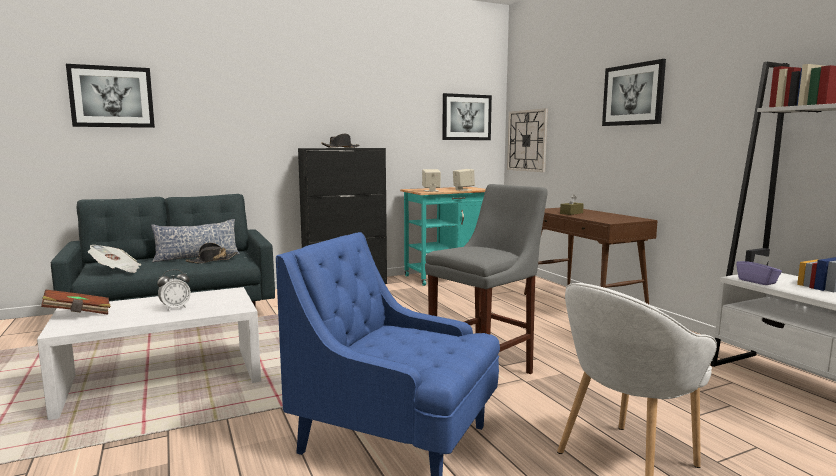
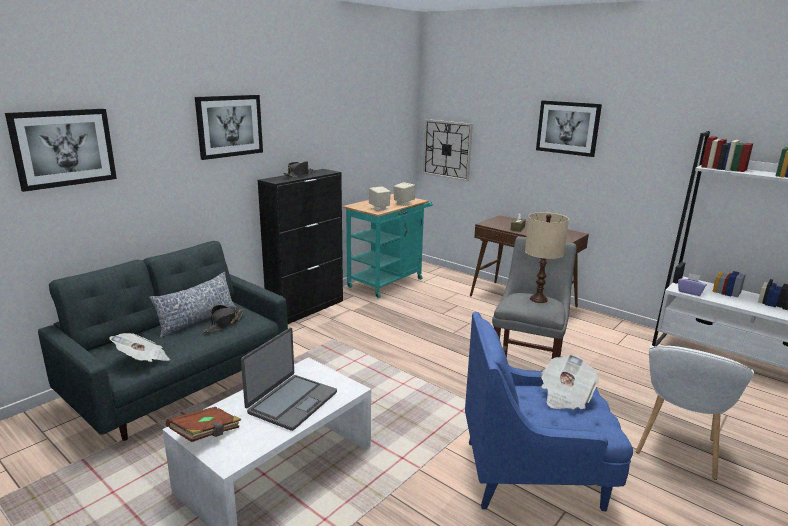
camera: 25 degrees left, 10 degrees up
(175, 308) = (291, 402): alarm clock -> laptop
(431, 337) = (565, 396): none -> newspaper
(466, 117) = (391, 127): picture -> picture (229, 126)
(488, 249) = (539, 299): none -> beige table lamp

